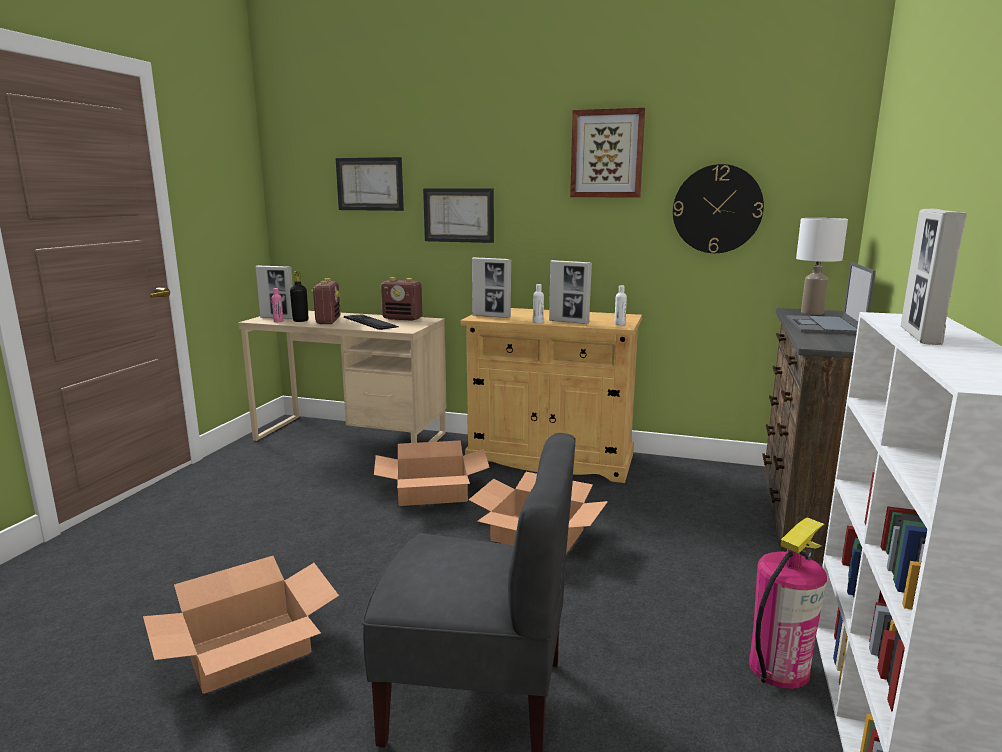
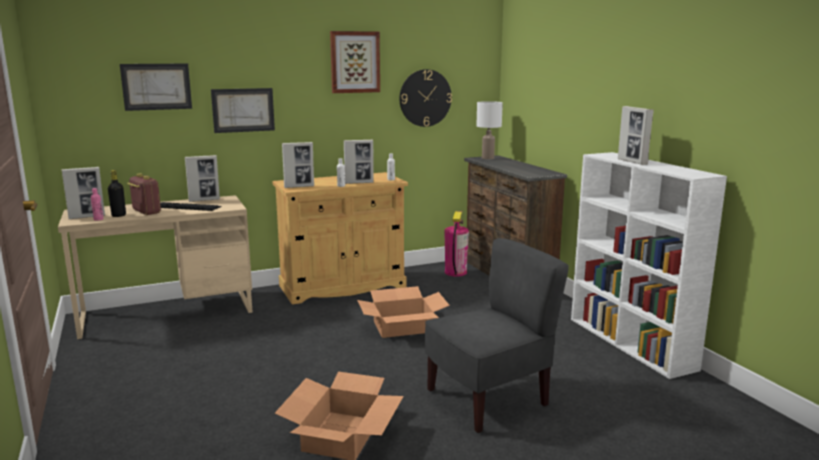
camera: 40 degrees left, 0 degrees up
(403, 318) = (204, 200): radio -> picture frame
(432, 492) = (300, 326): cardboard box -> none
(778, 668) = (578, 339): fire extinguisher -> fire extinguisher (455, 272)
(824, 326) = (510, 164): laptop -> none

